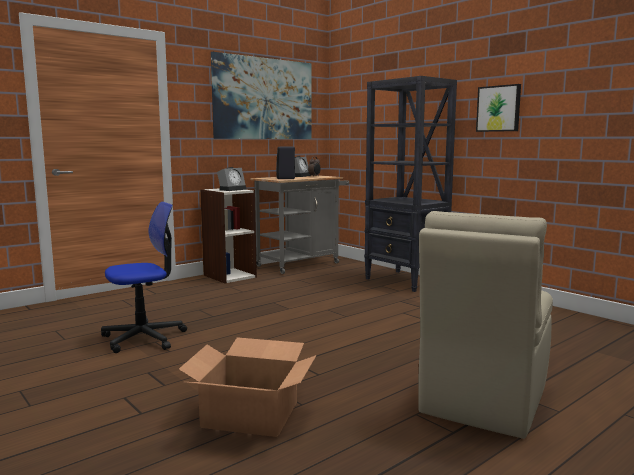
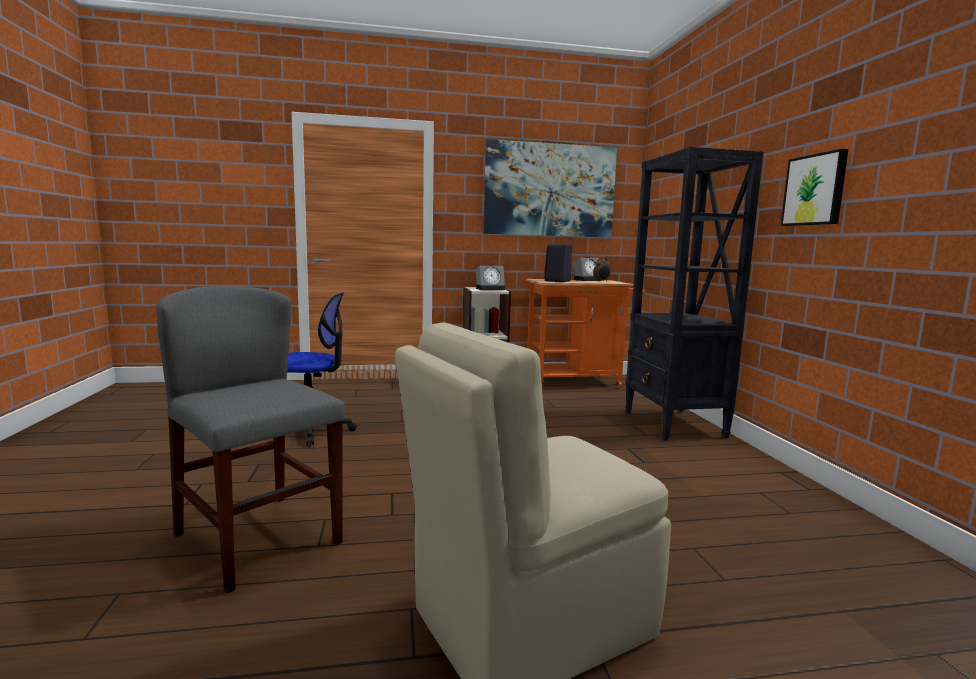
camera: 30 degrees right, 0 degrees up
(250, 414) = (258, 538): cardboard box -> grey chair
(302, 263) = (578, 382): grey cart -> orange cart

